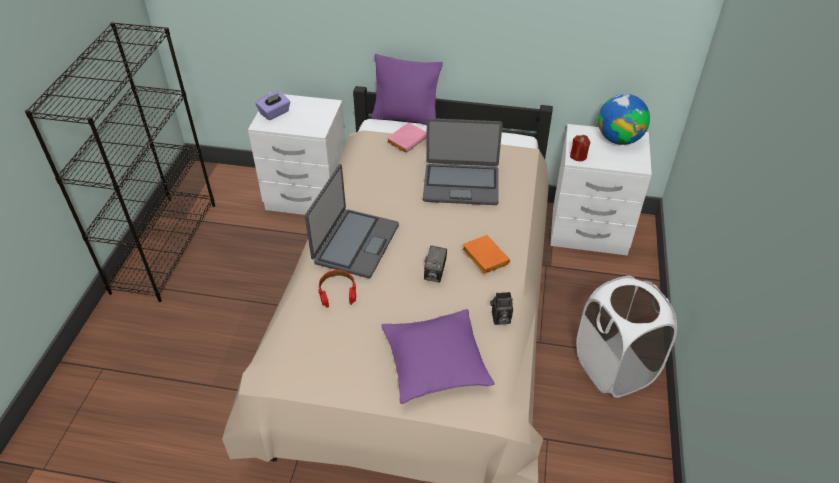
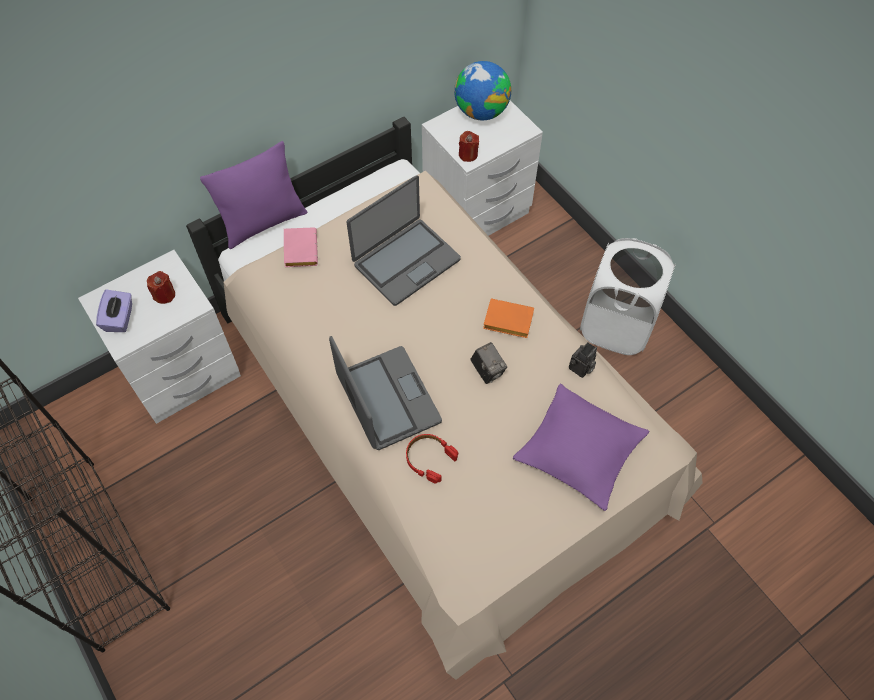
camera: 45 degrees left, 15 degrees up
(309, 117) = (164, 295): none -> red candle

